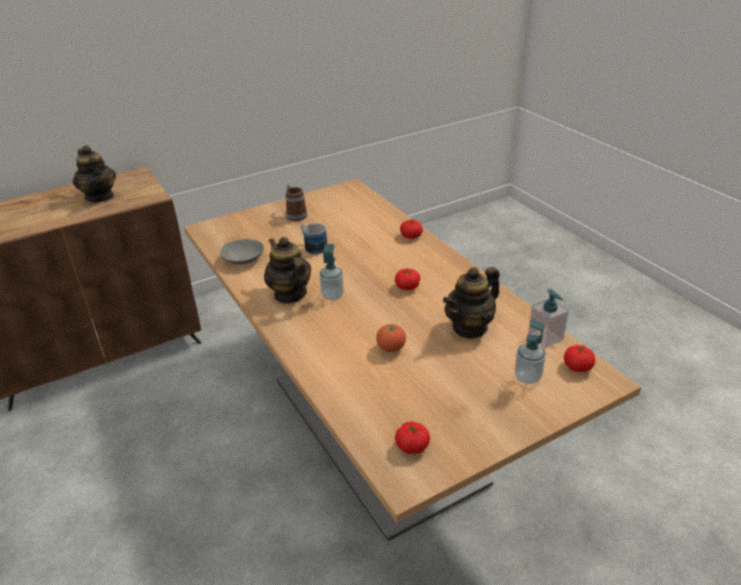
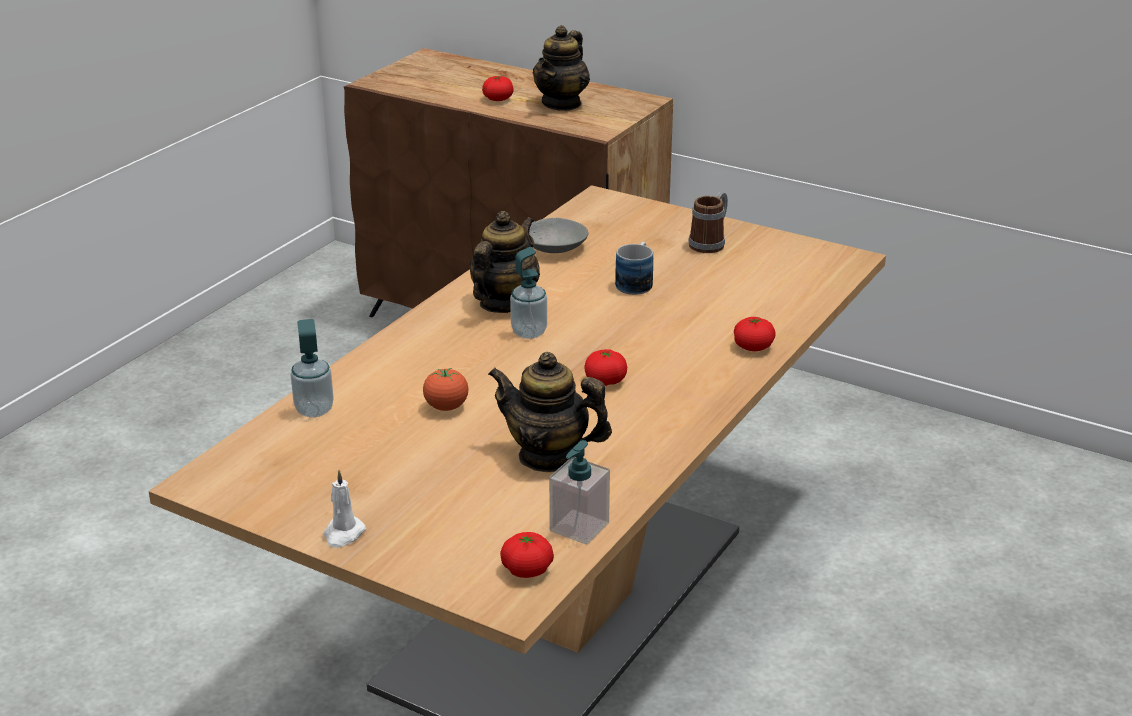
camera: 60 degrees right, 5 degrees down
(412, 446) = (264, 472): tomato -> tomato (498, 99)
(507, 428) = (343, 534): none -> white candle
(527, 377) = (466, 529): soap dispenser -> soap dispenser (314, 410)

